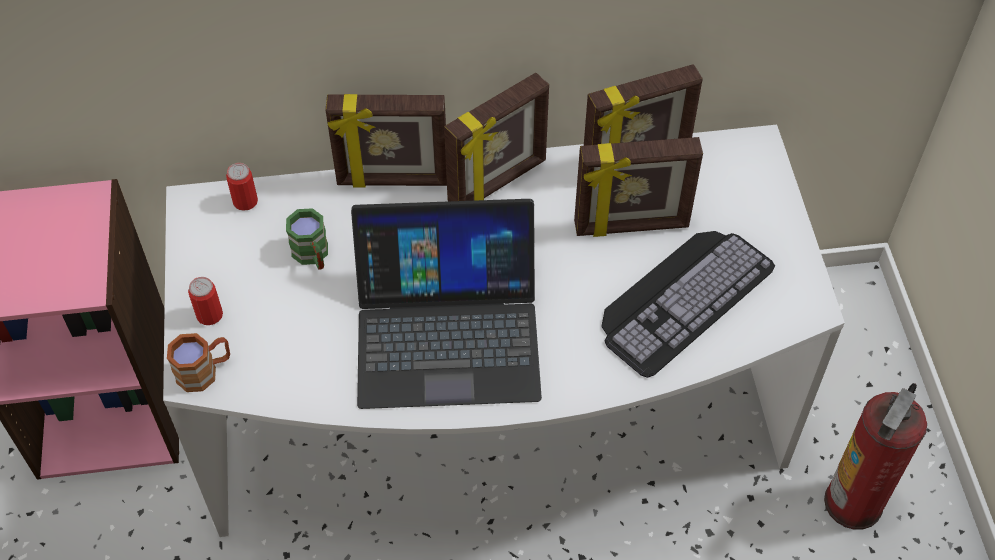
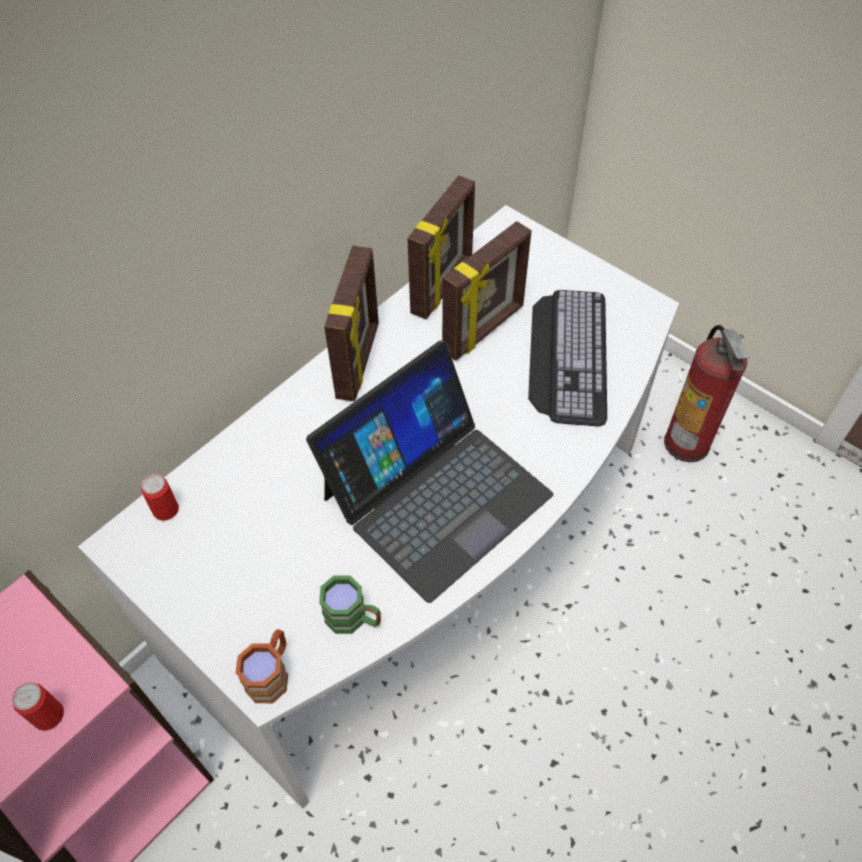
camera: 40 degrees left, 0 degrees up
(209, 315) = (228, 623): can -> can (48, 715)
(313, 256) = (269, 513): green mug -> green mug (353, 618)
(392, 180) = (275, 412): picture frame -> none

